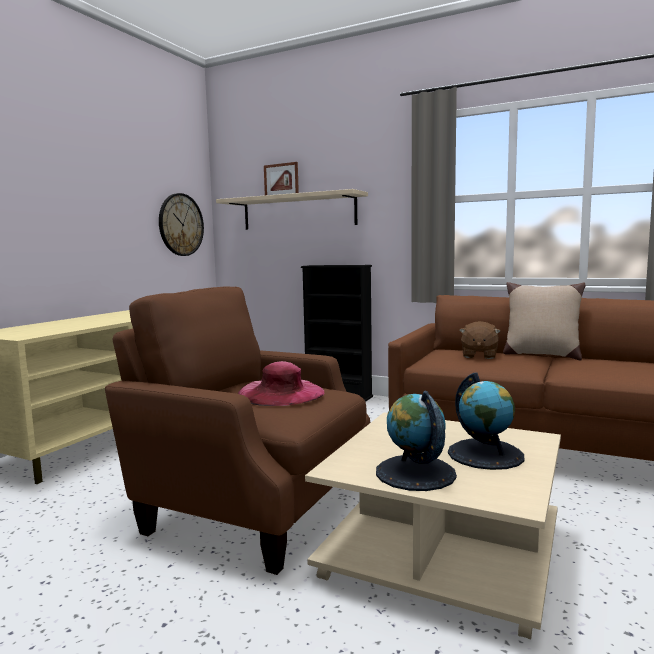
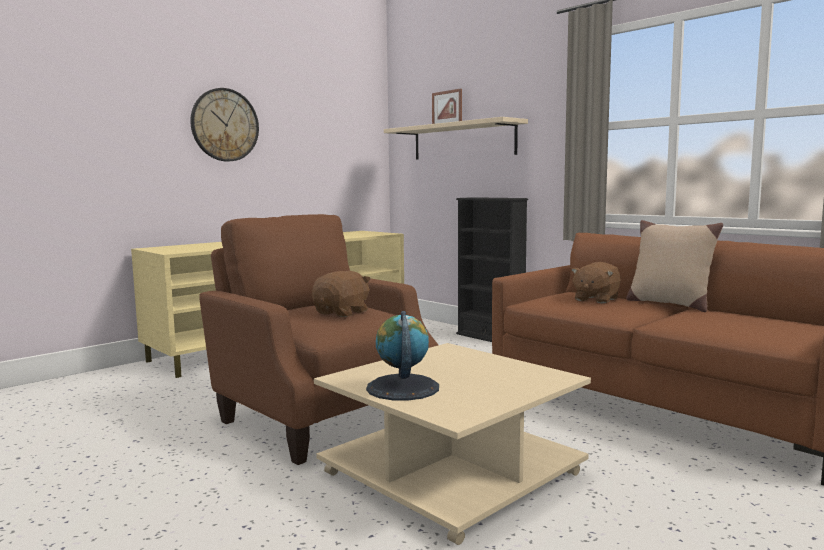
camera: 20 degrees right, 0 degrees up
(181, 225) = (350, 155): wall clock -> wall clock (225, 125)
(281, 392) = (342, 312): pink hat -> brown plush toy
(485, 454) = (487, 383): globe -> none

